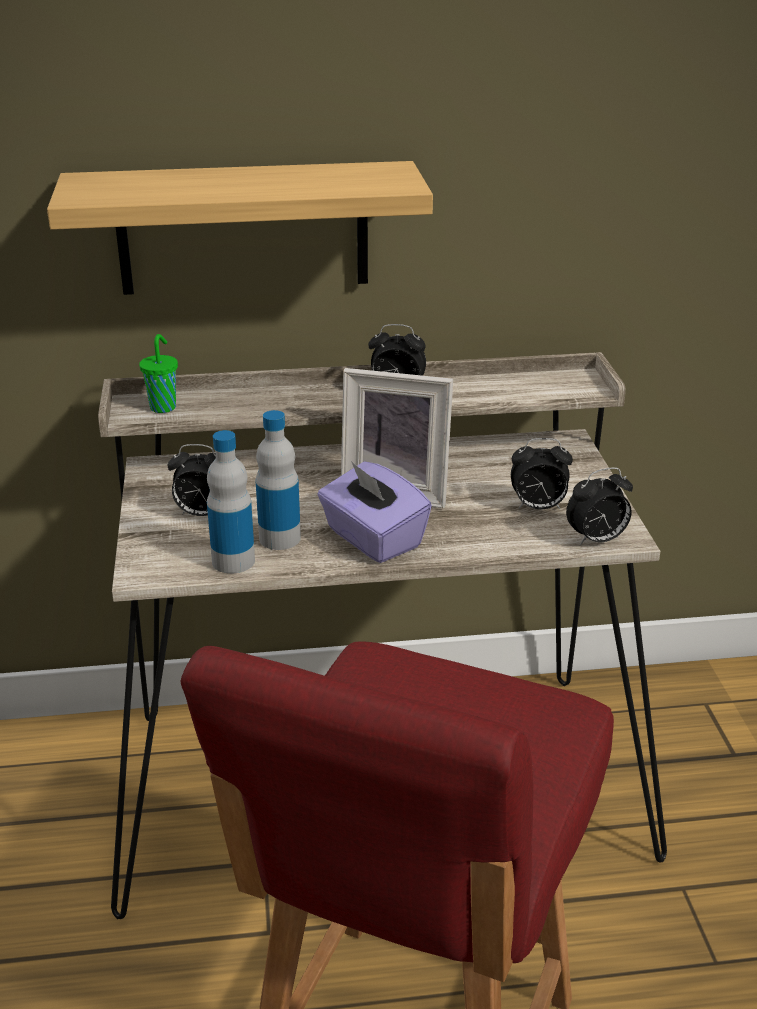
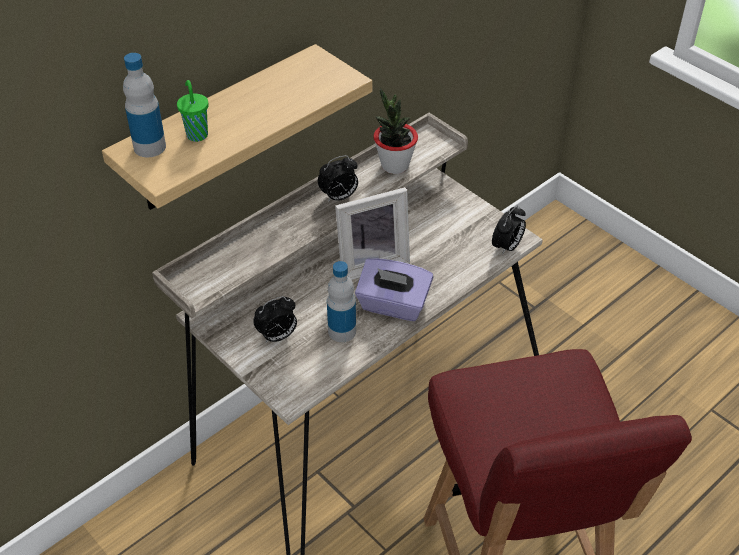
camera: 35 degrees left, 15 degrees up
(163, 407) = (208, 275): green cup -> green cup (197, 134)
(233, 561) = (333, 361): bottle -> bottle (149, 147)
(502, 389) = (394, 165): none -> potted plant
(538, 507) = (457, 237): alarm clock -> none

